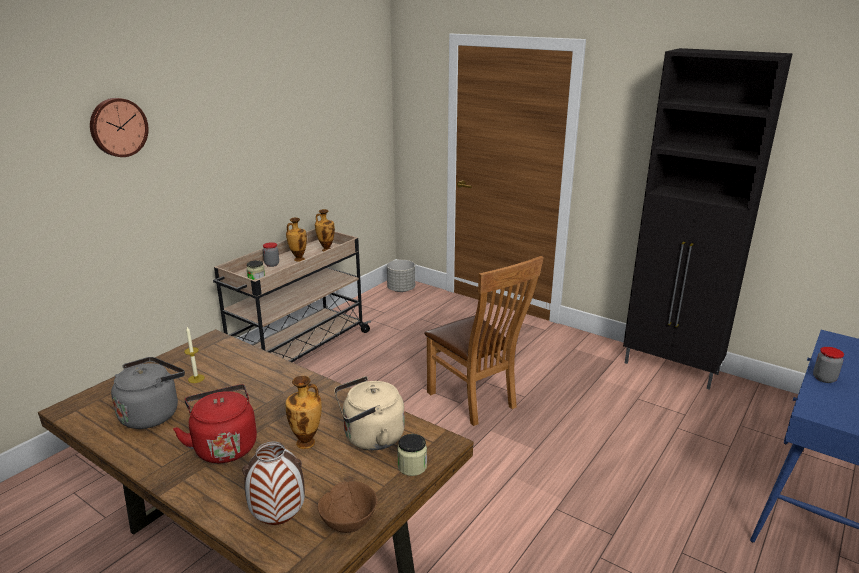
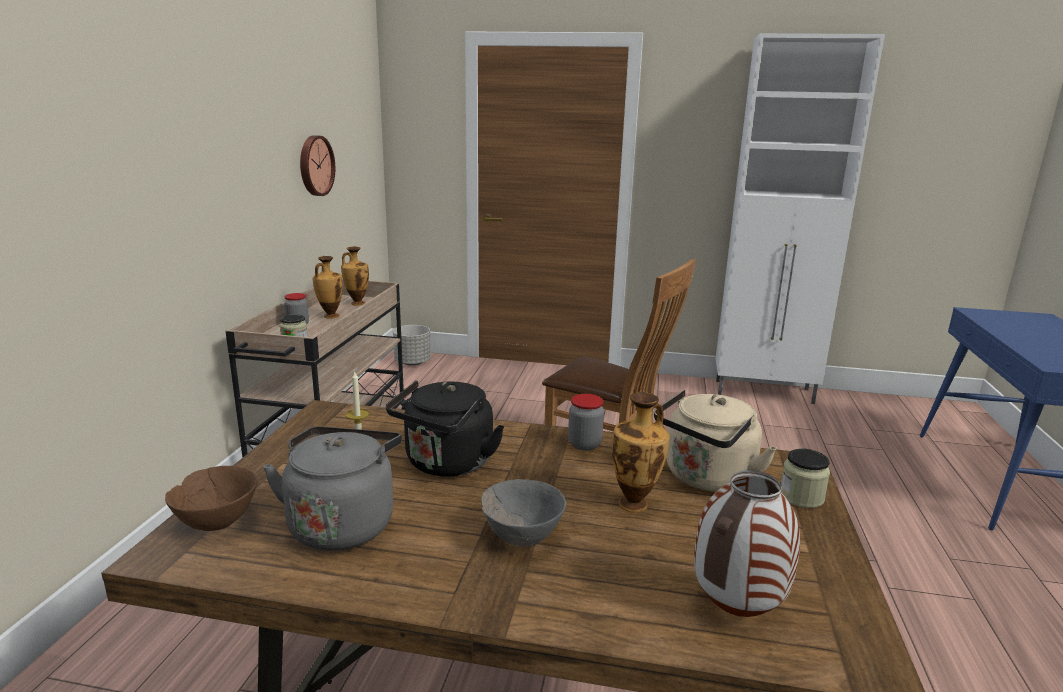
camera: 25 degrees left, 5 degrees down
(118, 127) = (88, 87): wall clock -> wall clock (315, 165)
(224, 446) = (521, 537): red kettle -> grey bowl
(237, 390) = (446, 464): none -> black kettle
(348, 523) = (829, 585): brown bowl -> brown bowl (217, 522)
(672, 369) = (765, 392): black cabinet -> white cabinet
(824, 378) = (1018, 340): jar -> jar (584, 444)

